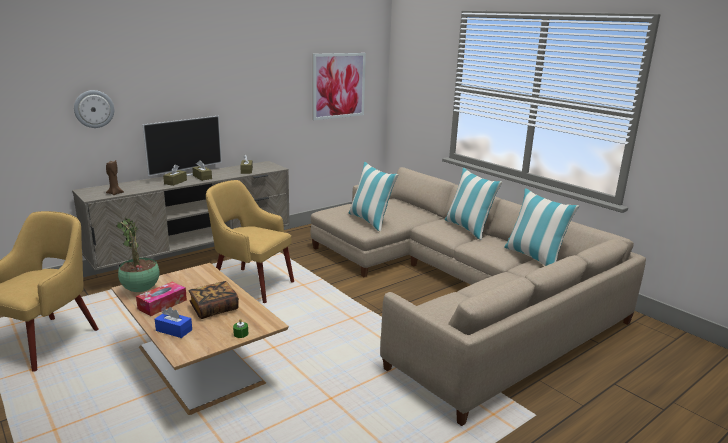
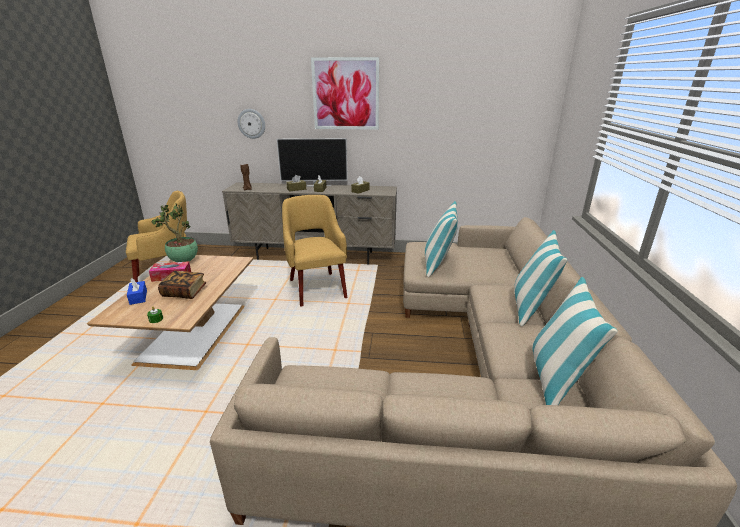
camera: 45 degrees right, 5 degrees up
(339, 85) = (486, 119): picture -> picture (345, 94)

